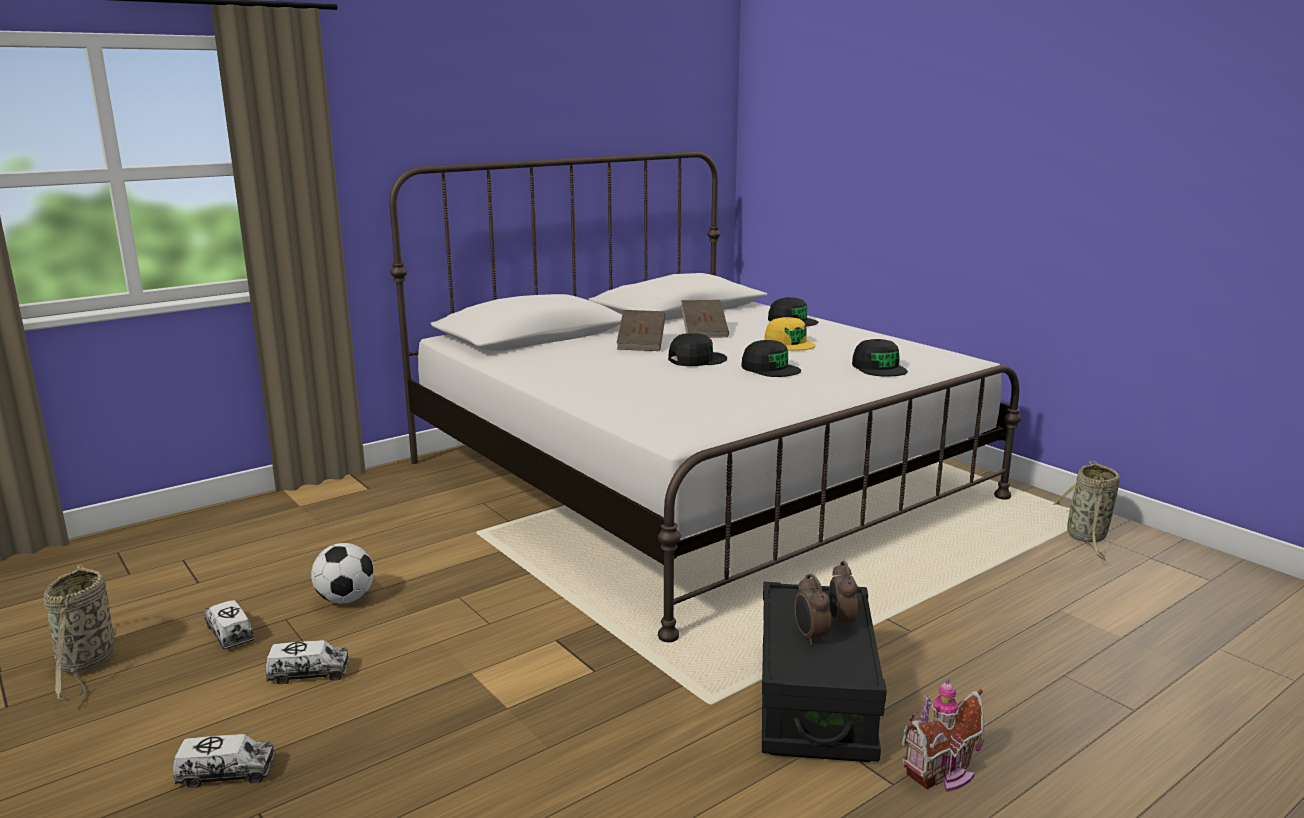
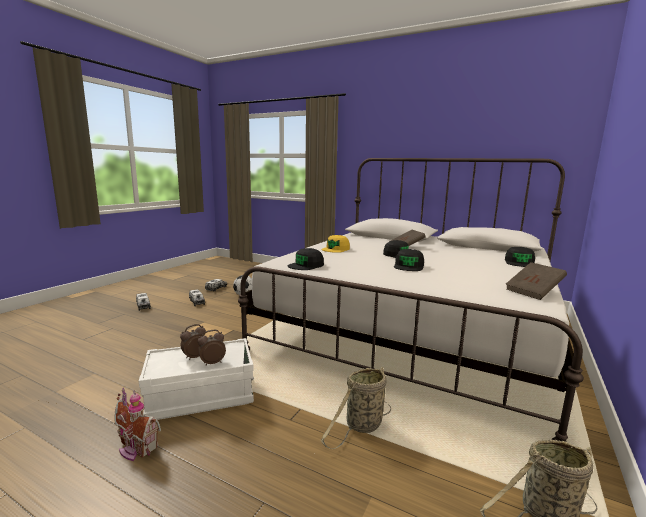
camera: 65 degrees right, 5 degrees down
(86, 664) = (194, 280): basket -> basket (362, 426)
(704, 332) = (451, 252): brown book -> brown book (533, 292)
(789, 343) = (468, 265): yellow cap -> yellow cap (336, 249)
(815, 702) = (201, 396): black storage box -> white storage box
(879, 368) = (459, 285): black cap -> black cap (306, 265)

